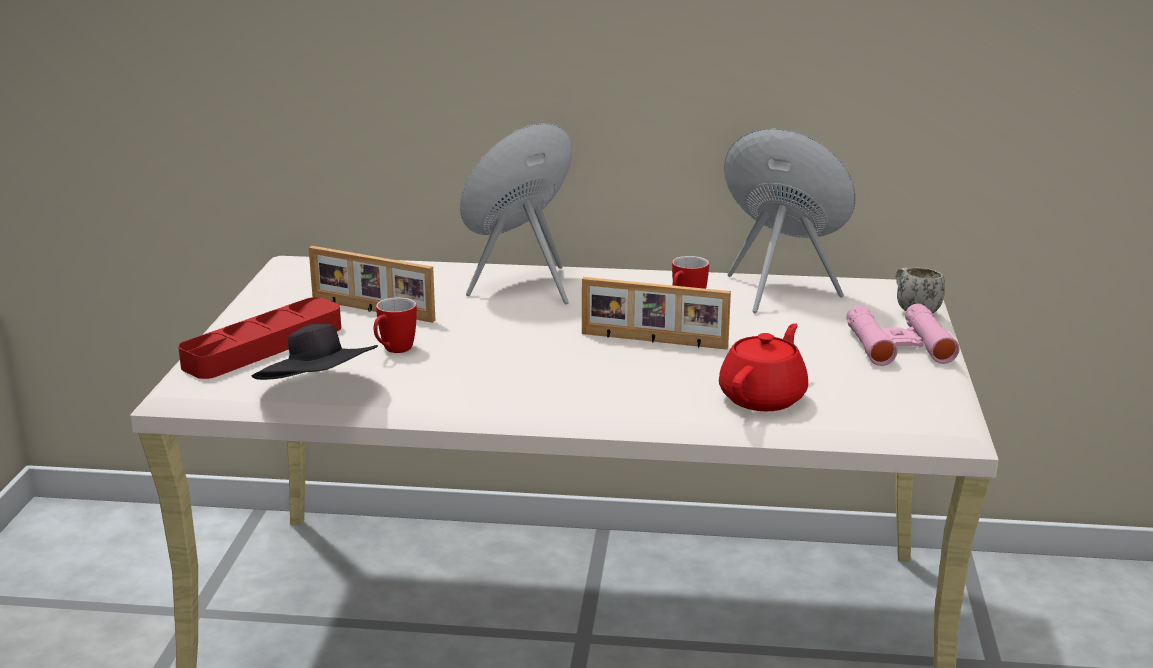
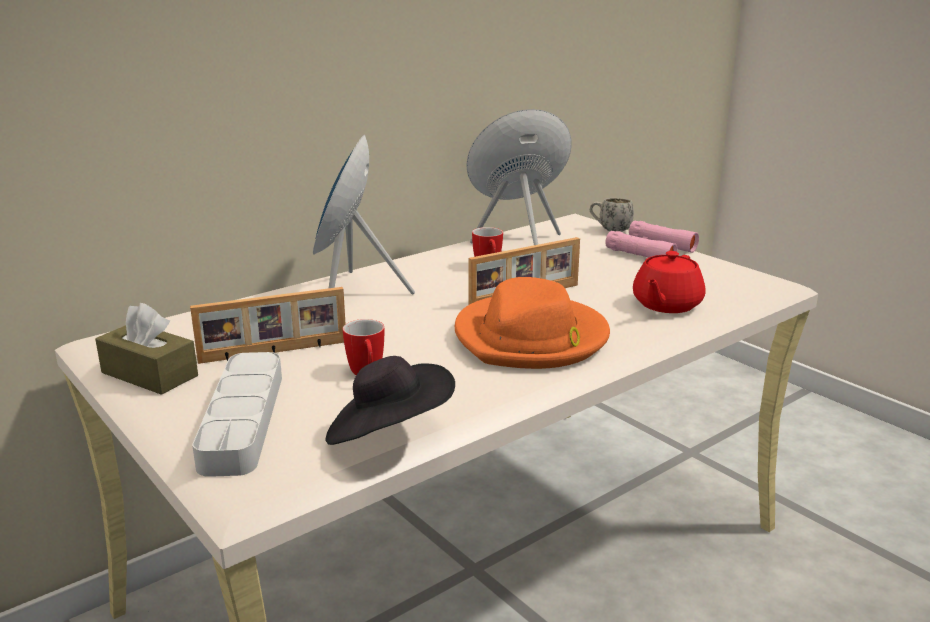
camera: 45 degrees left, 0 degrees up
(263, 346) = (243, 419): red tray -> grey tray
(273, 295) = (149, 374): none -> brown tissue box
(570, 375) = (531, 338): none -> orange hat
(763, 398) = (666, 305): red teapot -> red teapot turned 135 degrees counterclockwise

